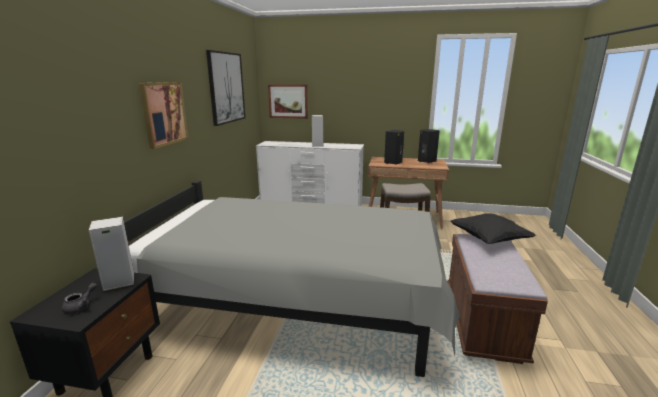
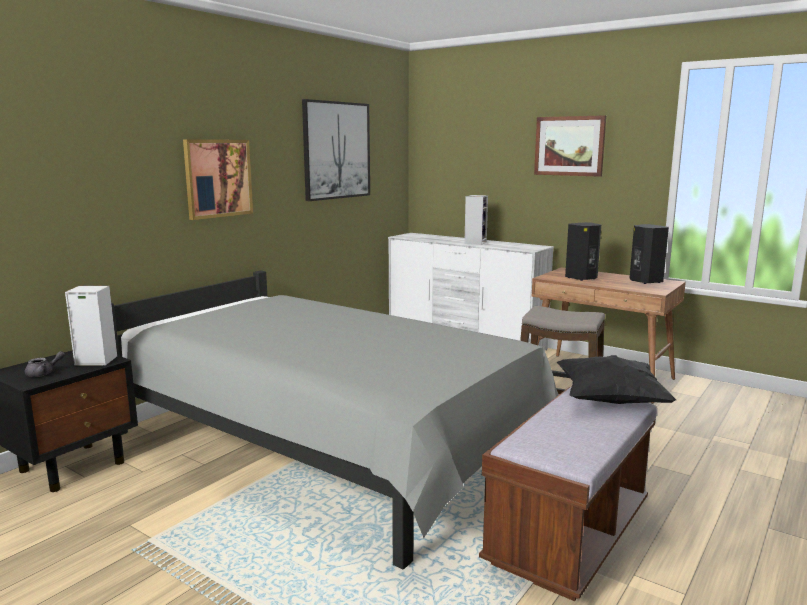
camera: 25 degrees right, 5 degrees down
(288, 101) = (446, 173): picture -> picture (569, 146)

